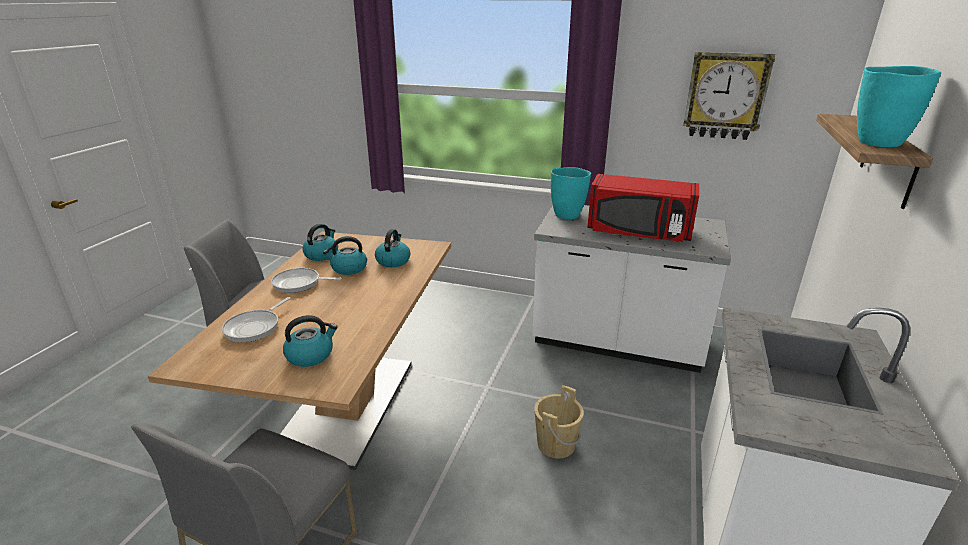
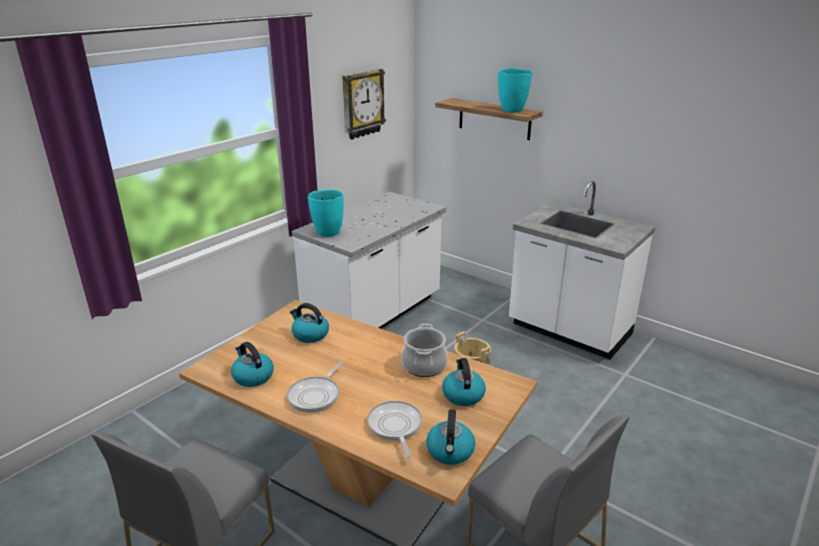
camera: 70 degrees left, 0 degrees up
(255, 327) = (395, 427): frying pan -> frying pan turned 150 degrees counterclockwise
(348, 268) = (305, 362): kettle -> kettle (450, 451)
(359, 324) = (424, 365): none -> cooking pot
(638, 232) = (385, 219): red microwave -> none

